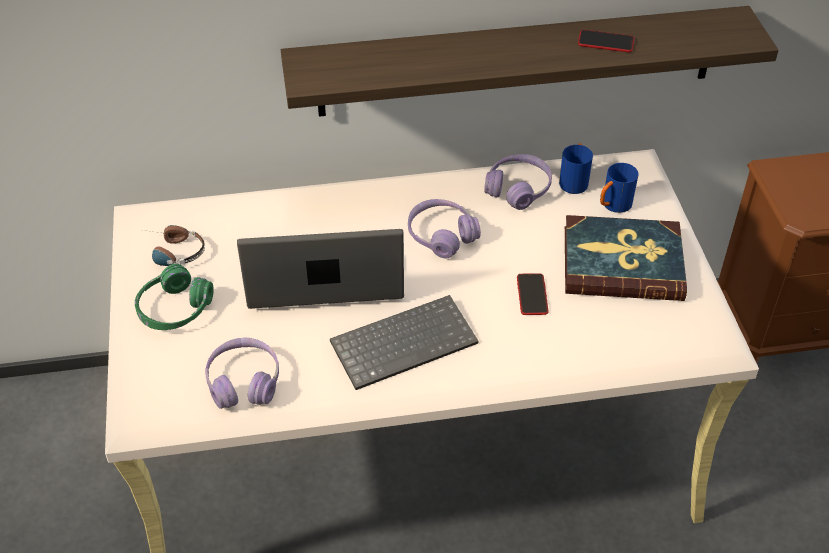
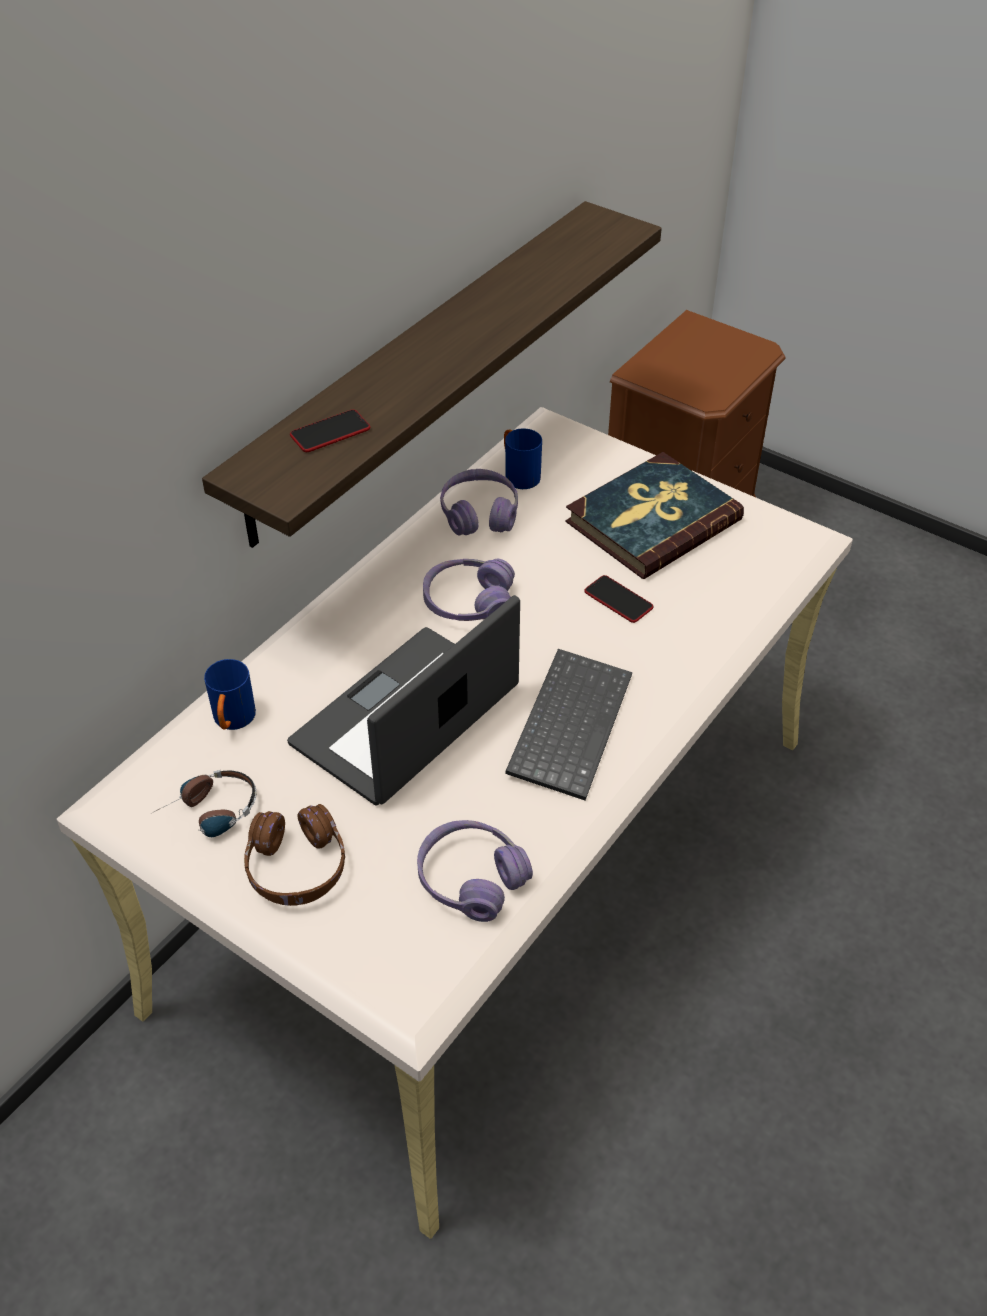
camera: 45 degrees left, 0 degrees up
(174, 309) = (296, 867): green headphones -> brown headphones
(605, 42) = (516, 295): phone -> phone (330, 432)
(613, 206) = (580, 476): blue mug -> blue mug (233, 721)

